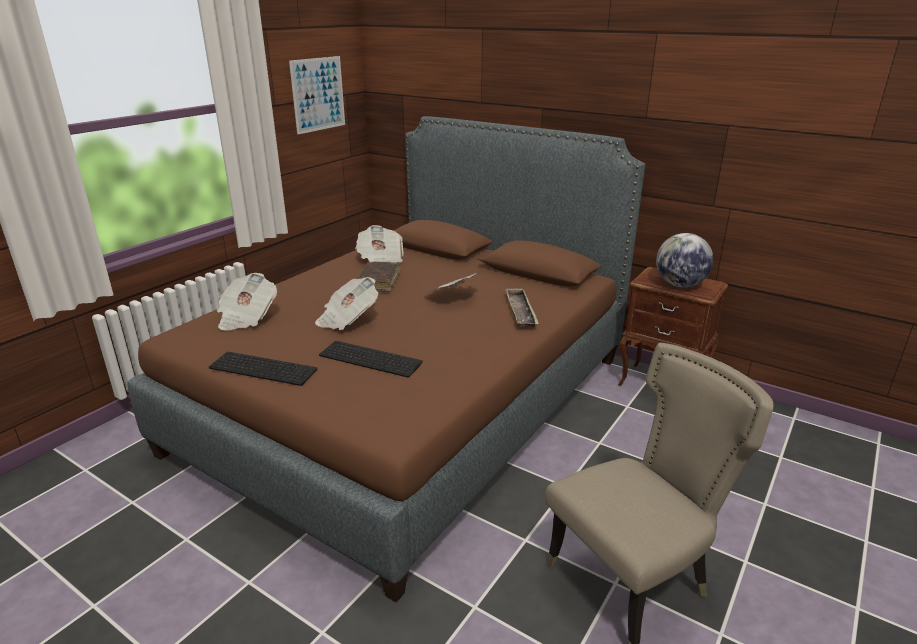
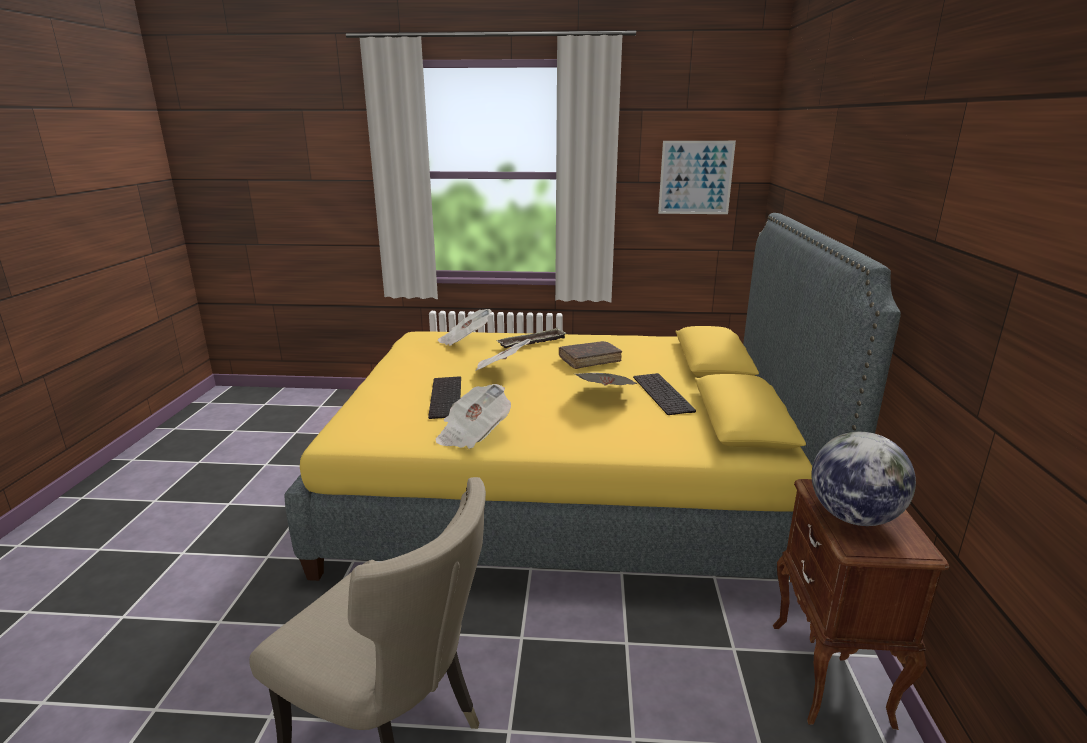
camera: 60 degrees right, 5 degrees down
(265, 368) = (399, 369): keyboard -> keyboard (664, 394)
(380, 260) = (637, 348): newspaper -> newspaper (472, 434)
(411, 402) = (569, 491): brown bed -> yellow bed
(520, 311) = (619, 433): tray -> tray (532, 342)

